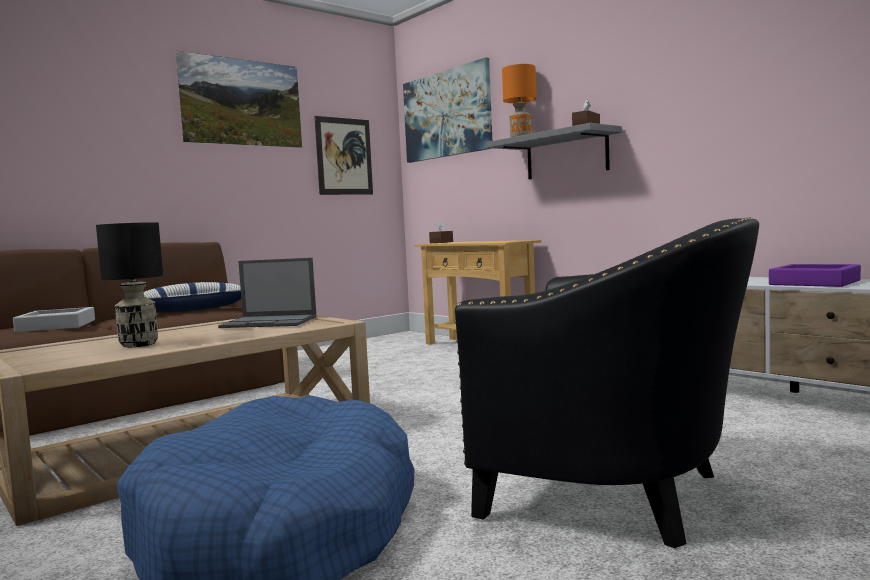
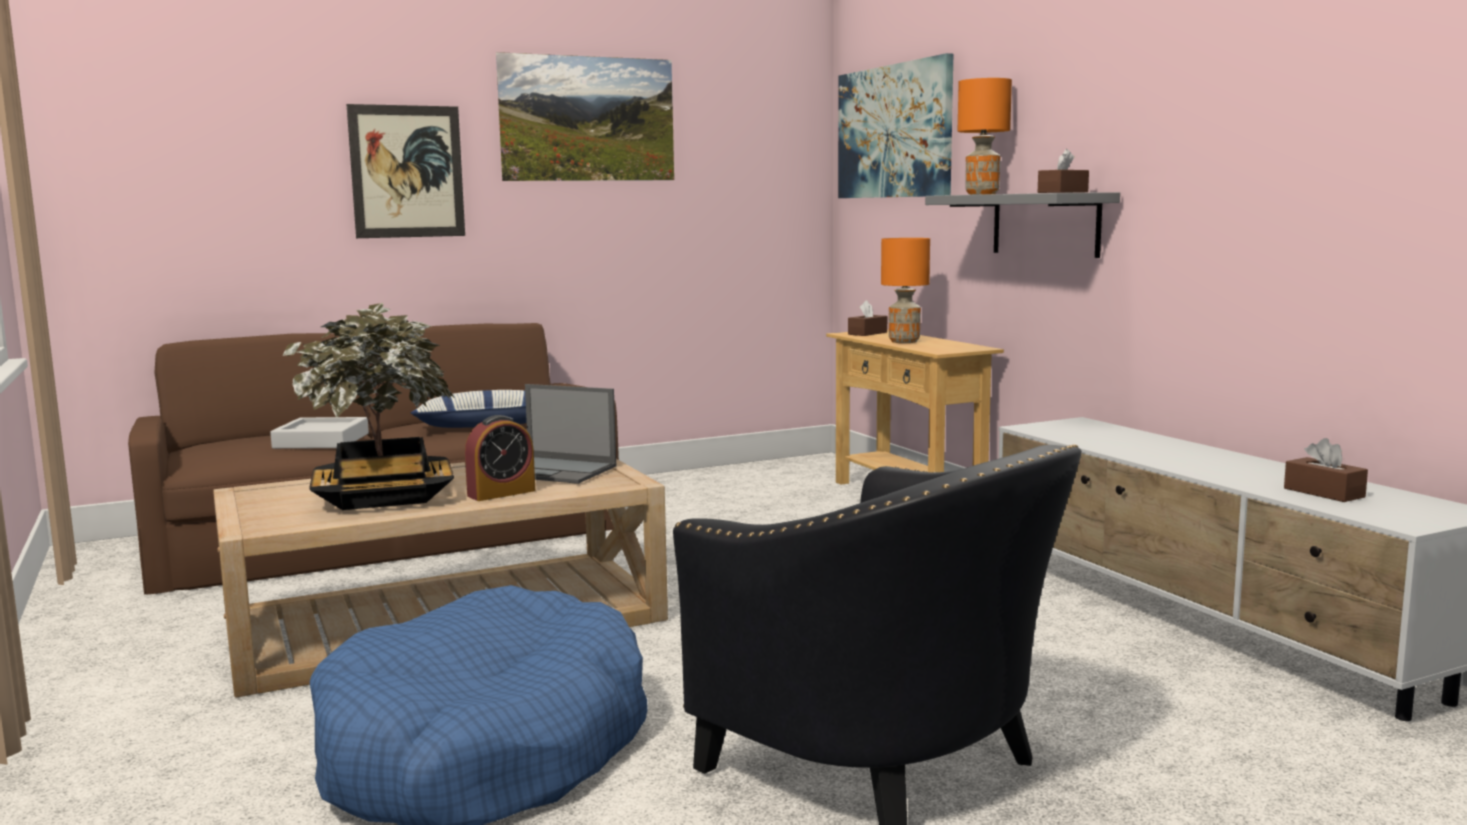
camera: 15 degrees right, 5 degrees up
(138, 344) = (383, 496): black table lamp -> potted plant
(239, 335) = (501, 493): none -> alarm clock
(344, 156) = (739, 190): picture -> picture (407, 171)
(472, 242) = (903, 342): none -> orange table lamp
(814, 282) = (1323, 493): purple tray -> brown tissue box

